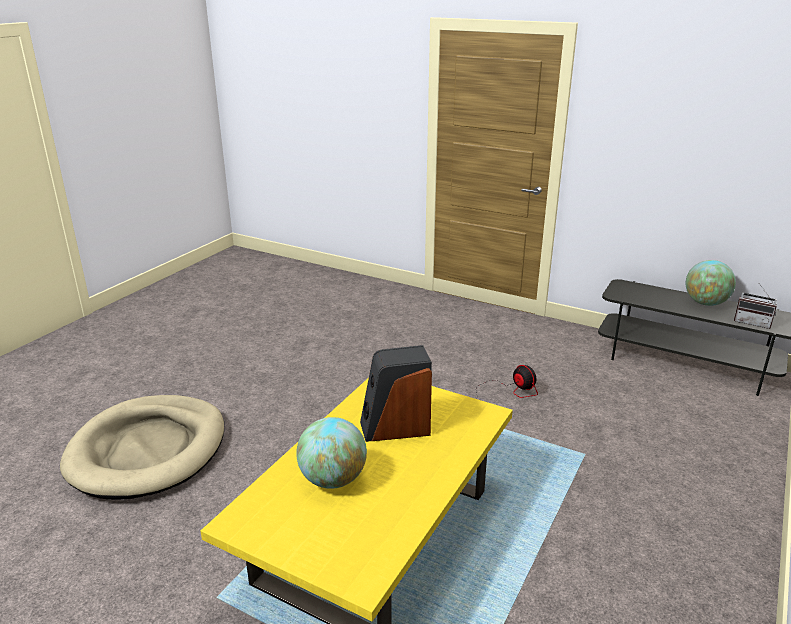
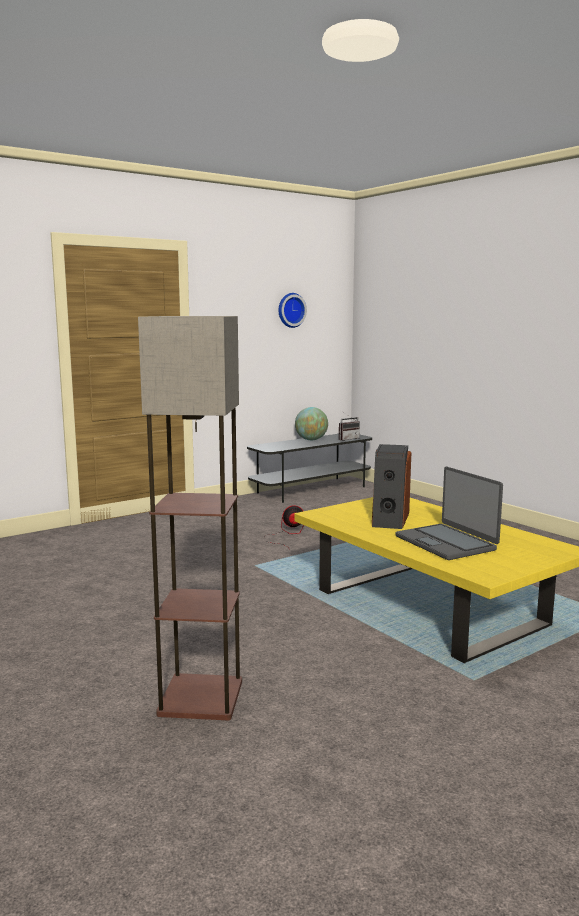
camera: 65 degrees left, 15 degrees down
(148, 450) = (200, 697): beige dog bed -> floor lamp
(333, 479) = (446, 543): globe -> laptop
(728, 121) = (290, 310): none -> wall clock

